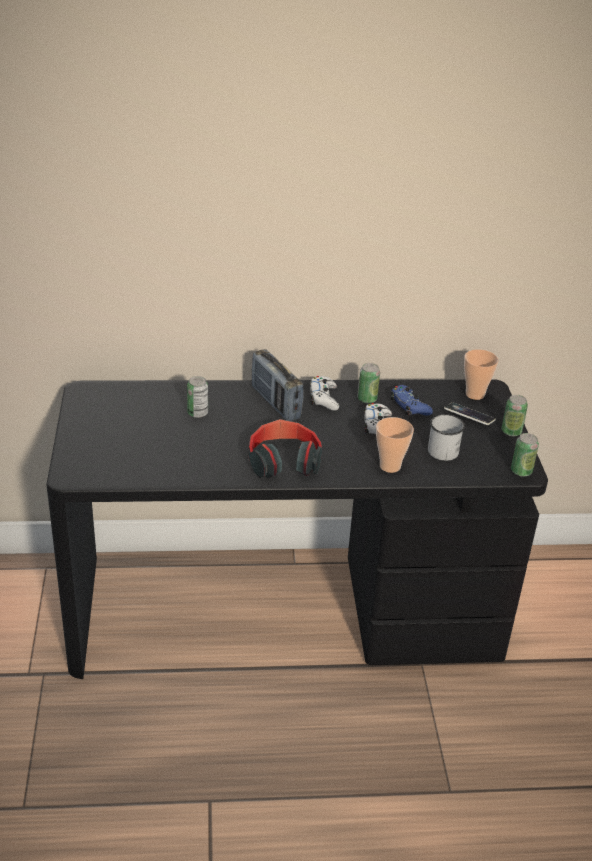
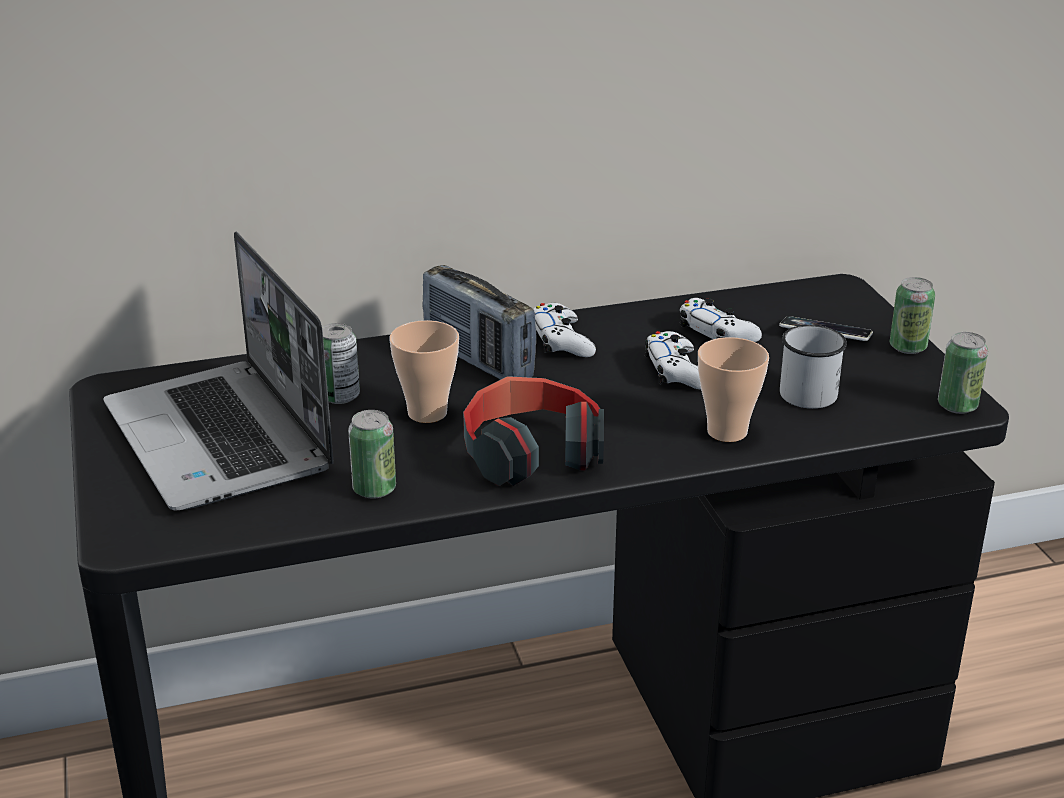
camera: 10 degrees left, 5 degrees down
(131, 428) = (222, 439): none -> laptop
(367, 399) = (638, 332): can -> can (374, 489)
(409, 406) = (717, 332): blue game controller -> white game controller
(475, 394) = (818, 300): cup -> cup (427, 413)

